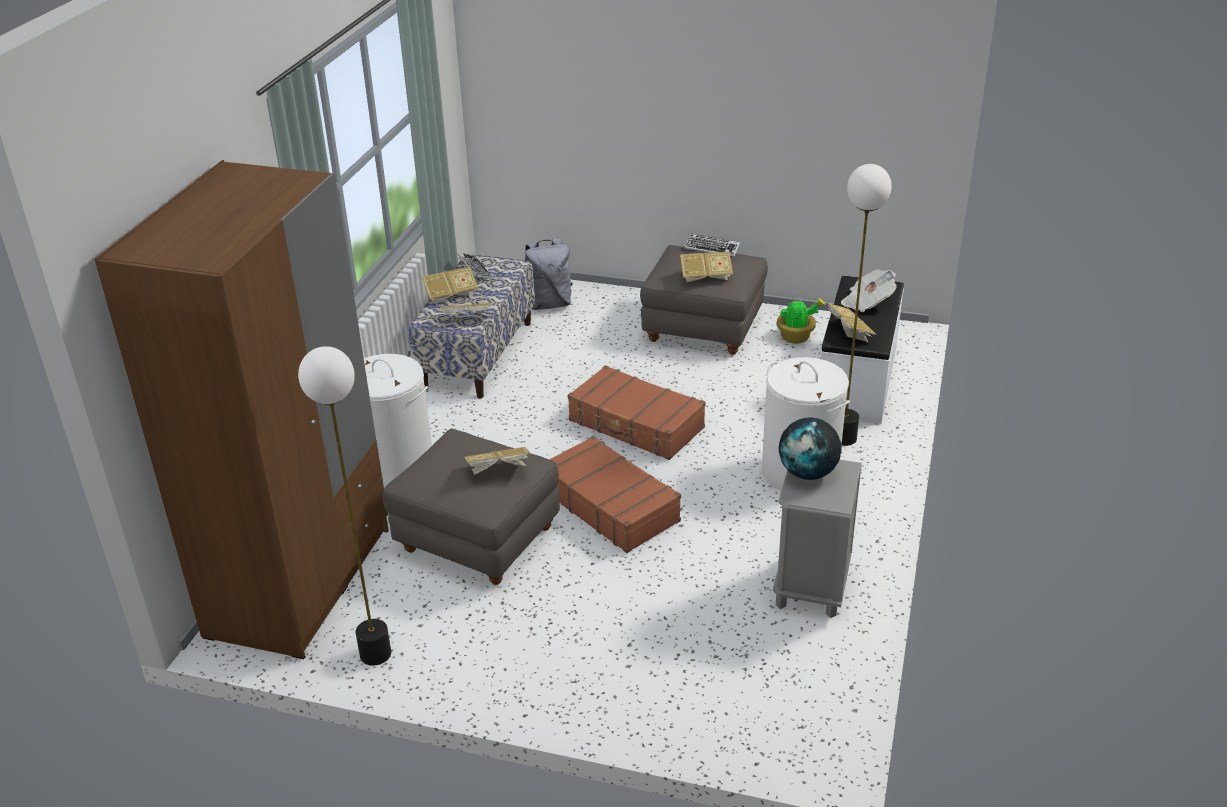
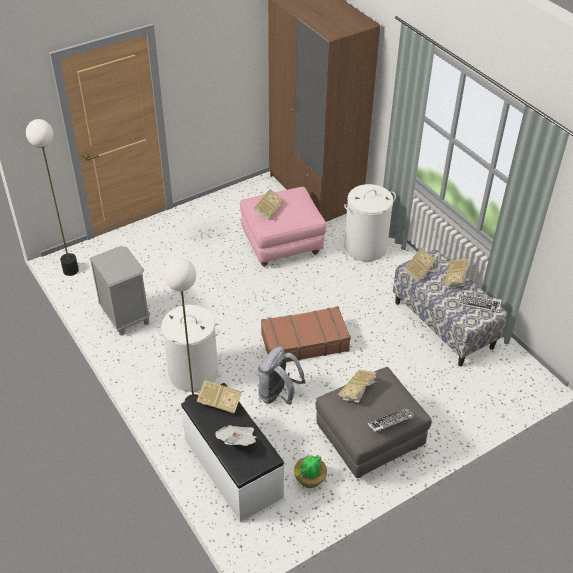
camera: 130 degrees right, 10 degrees up
(375, 654) = (251, 191): floor lamp -> floor lamp (71, 270)
(477, 540) = (282, 244): grey ottoman -> pink ottoman
(549, 304) = (477, 389): grey backpack -> grey backpack (278, 395)
(610, 505) = (254, 293): brown suitcase -> none
(808, 473) = (126, 264): globe -> none

